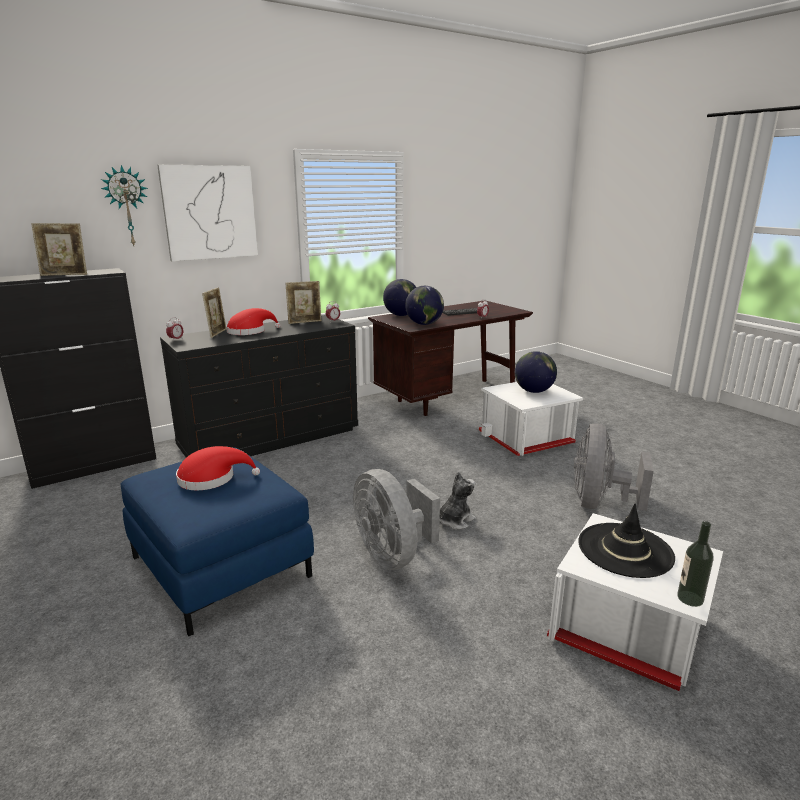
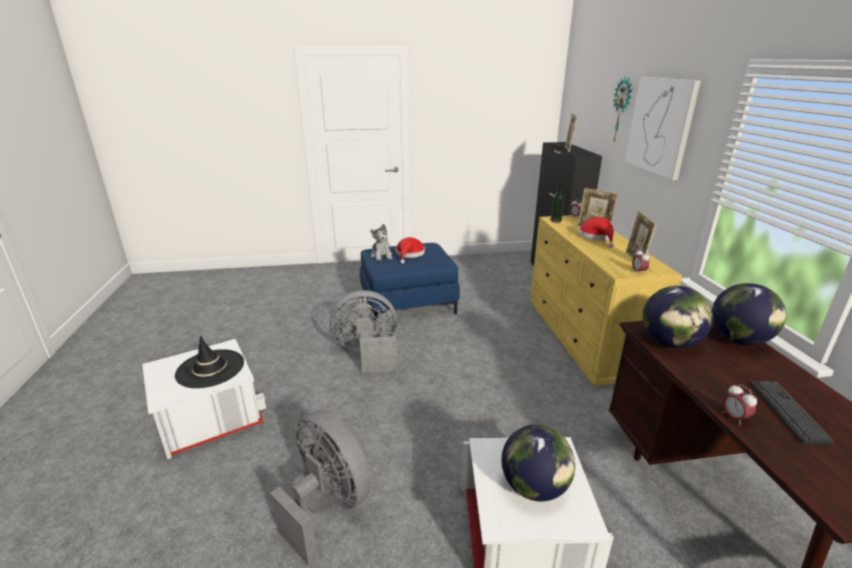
camera: 115 degrees right, 5 degrees up
(271, 438) = (583, 338): black dresser -> yellow dresser
(455, 521) = (382, 392): plush toy -> plush toy (382, 256)
(690, 598) = (156, 368): bottle -> bottle (556, 221)

